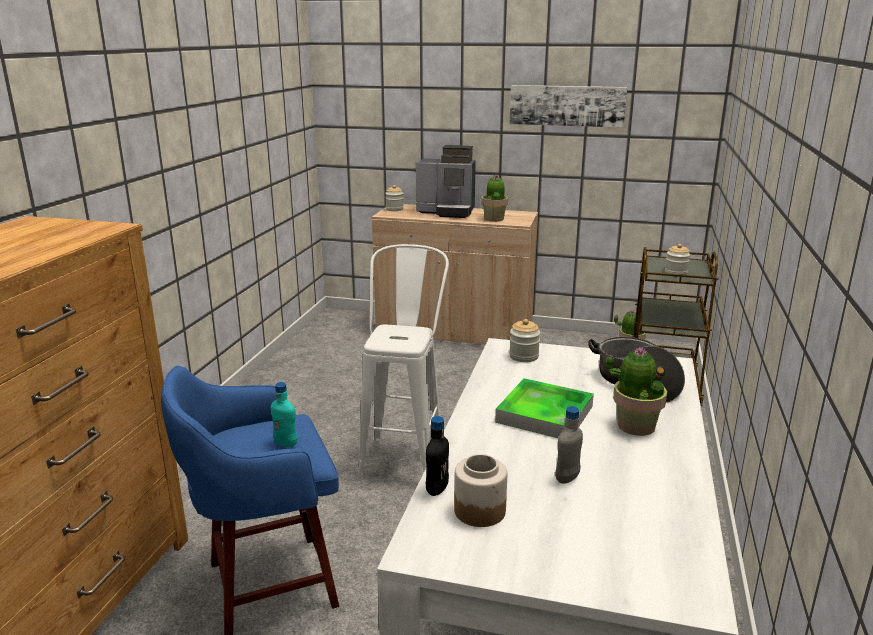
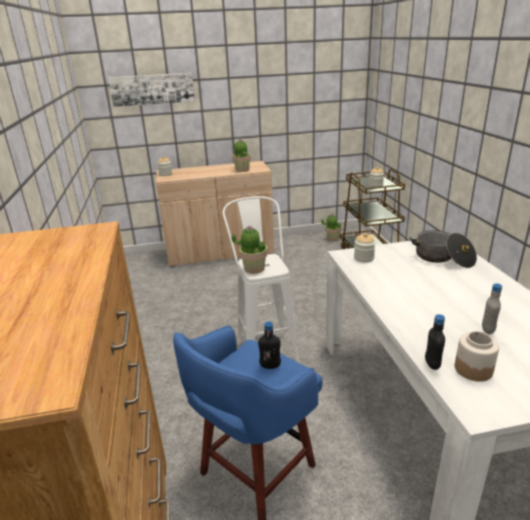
camera: 25 degrees left, 5 degrees up
(286, 443) = (270, 366): turquoise bottle -> black bottle
(448, 212) = (205, 170): coffee machine -> none
(544, 414) = (423, 292): tray -> none
(567, 105) = (273, 85): picture -> picture (152, 89)
(635, 425) = (476, 285): potted plant -> potted plant (254, 268)

